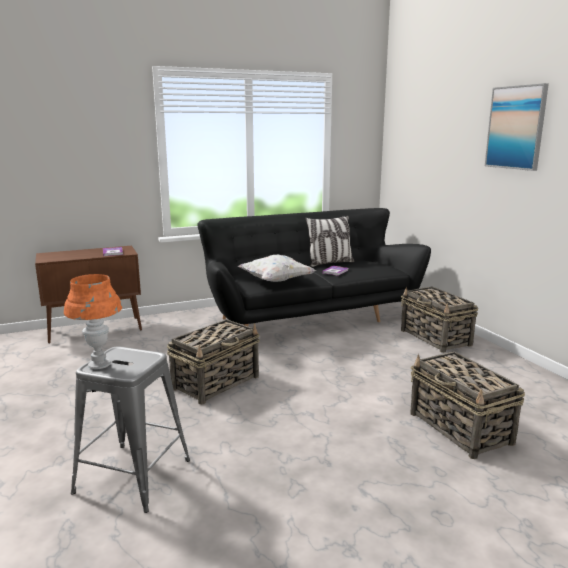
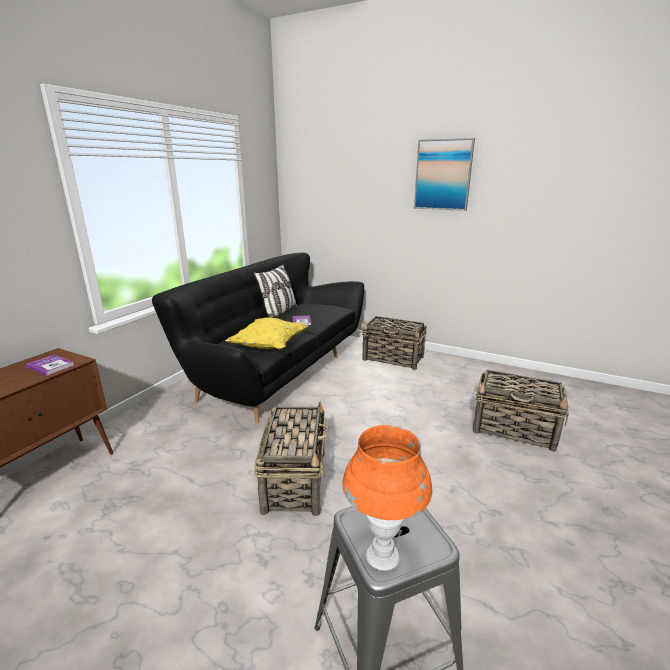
camera: 40 degrees left, 5 degrees up
(276, 281) = (269, 346): white pillow -> yellow pillow

